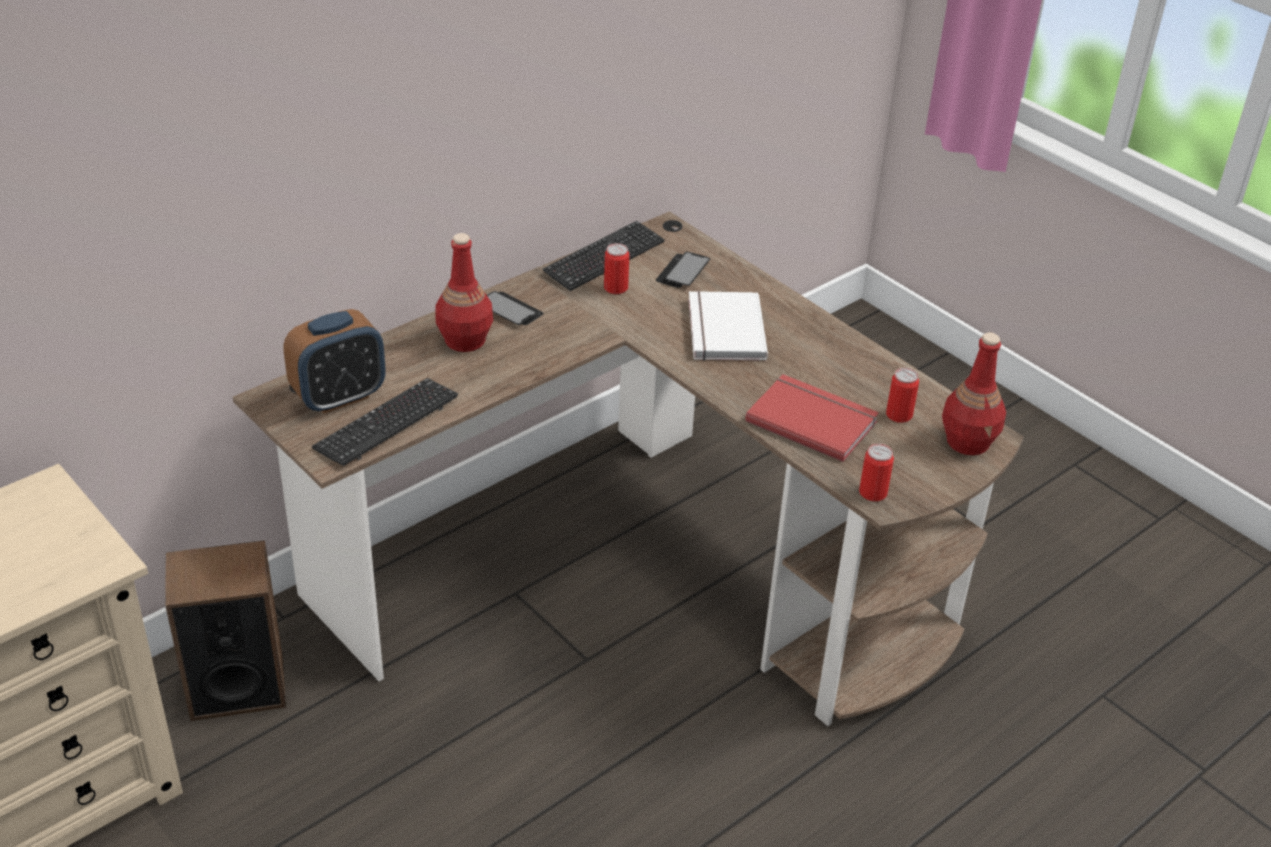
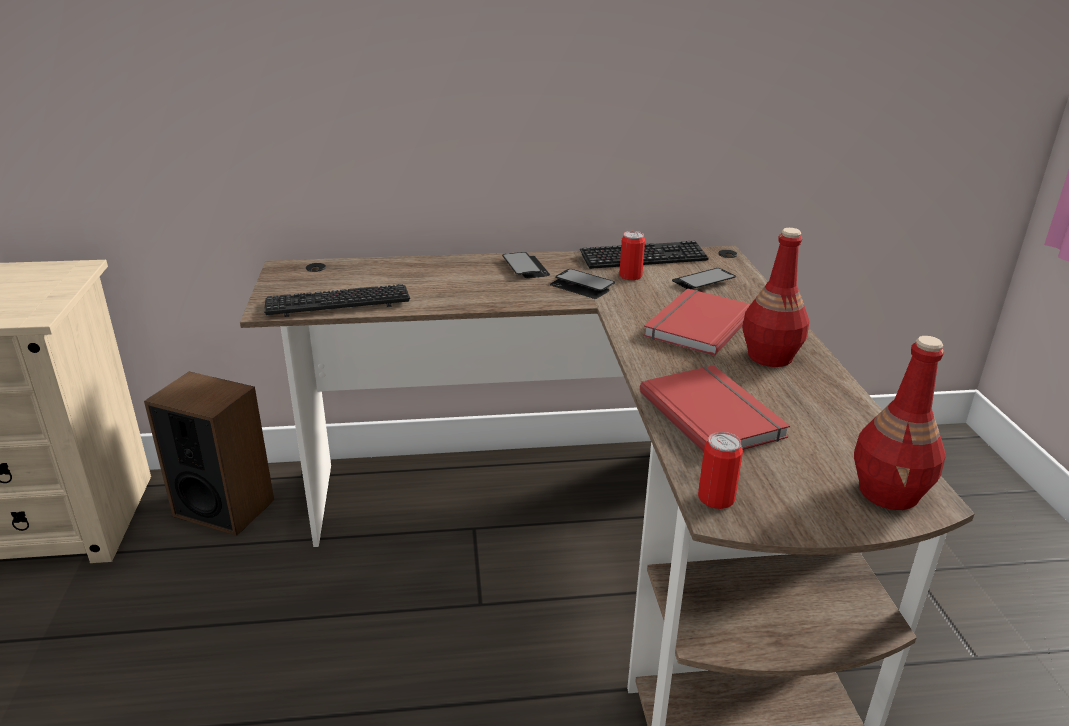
camera: 35 degrees right, 10 degrees down
(339, 397) = (329, 279): alarm clock -> none
(464, 341) = (466, 274): red bottle -> red bottle (769, 357)
(586, 317) = (582, 286): none -> phone
(722, 330) = (696, 325): white book -> red book
(899, 415) = (820, 440): can -> none

